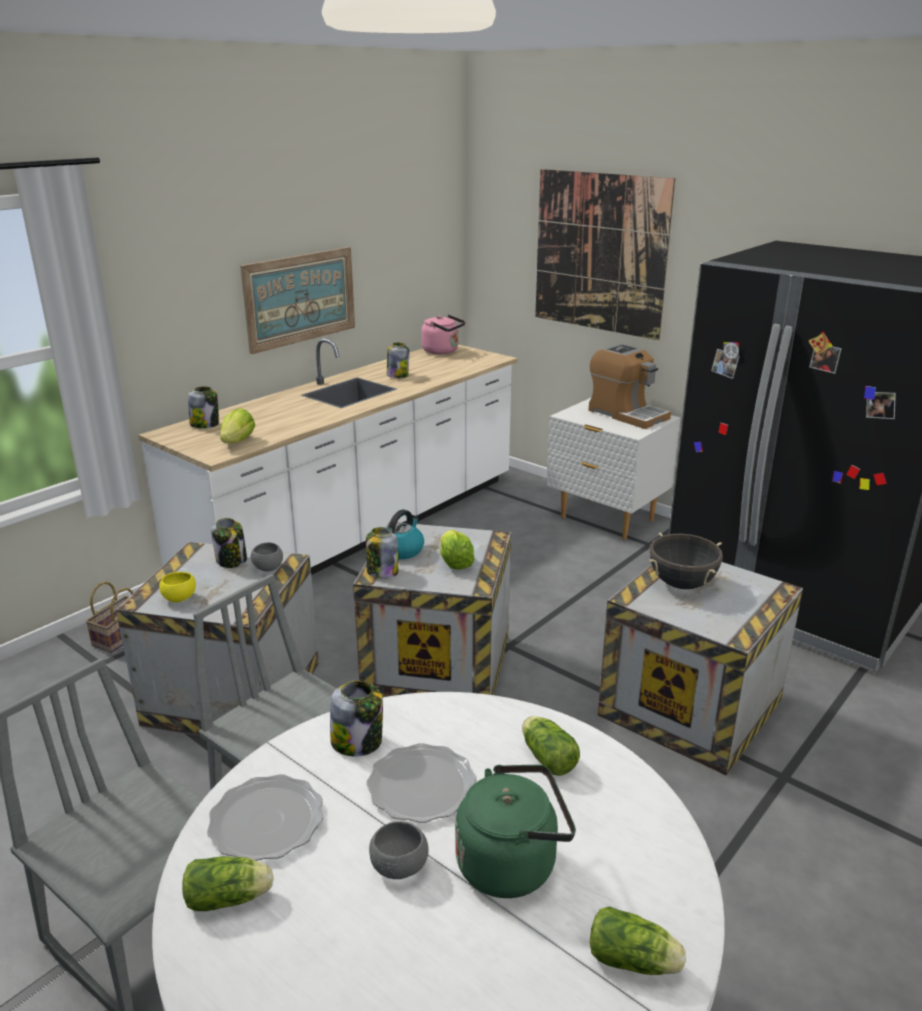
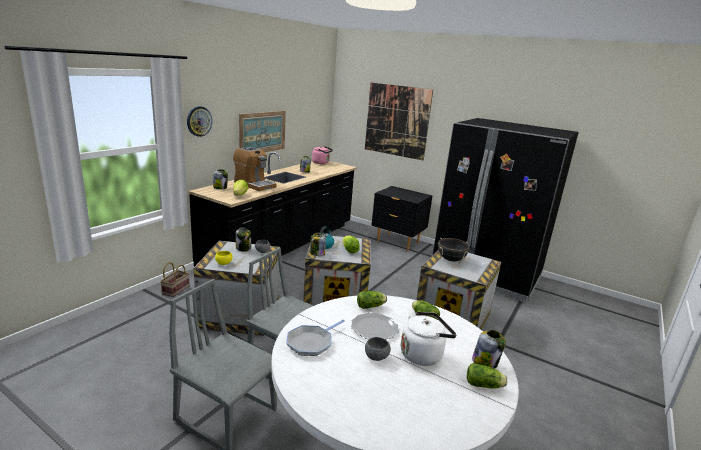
camera: 10 degrees left, 5 degrees down
(148, 290) = (199, 121): none -> wall clock
(231, 898) = (307, 370): lettuce -> lettuce (371, 306)
(267, 821) = (311, 342): plate -> frying pan
(358, 742) = (340, 313): jar -> jar (485, 362)
(359, 531) = (283, 245): white counter -> black counter
(512, 863) = (423, 354): green kettle -> white kettle
(606, 519) = (397, 242): white nightstand -> black nightstand
(627, 414) = (408, 193): coffee machine -> coffee machine (254, 184)

